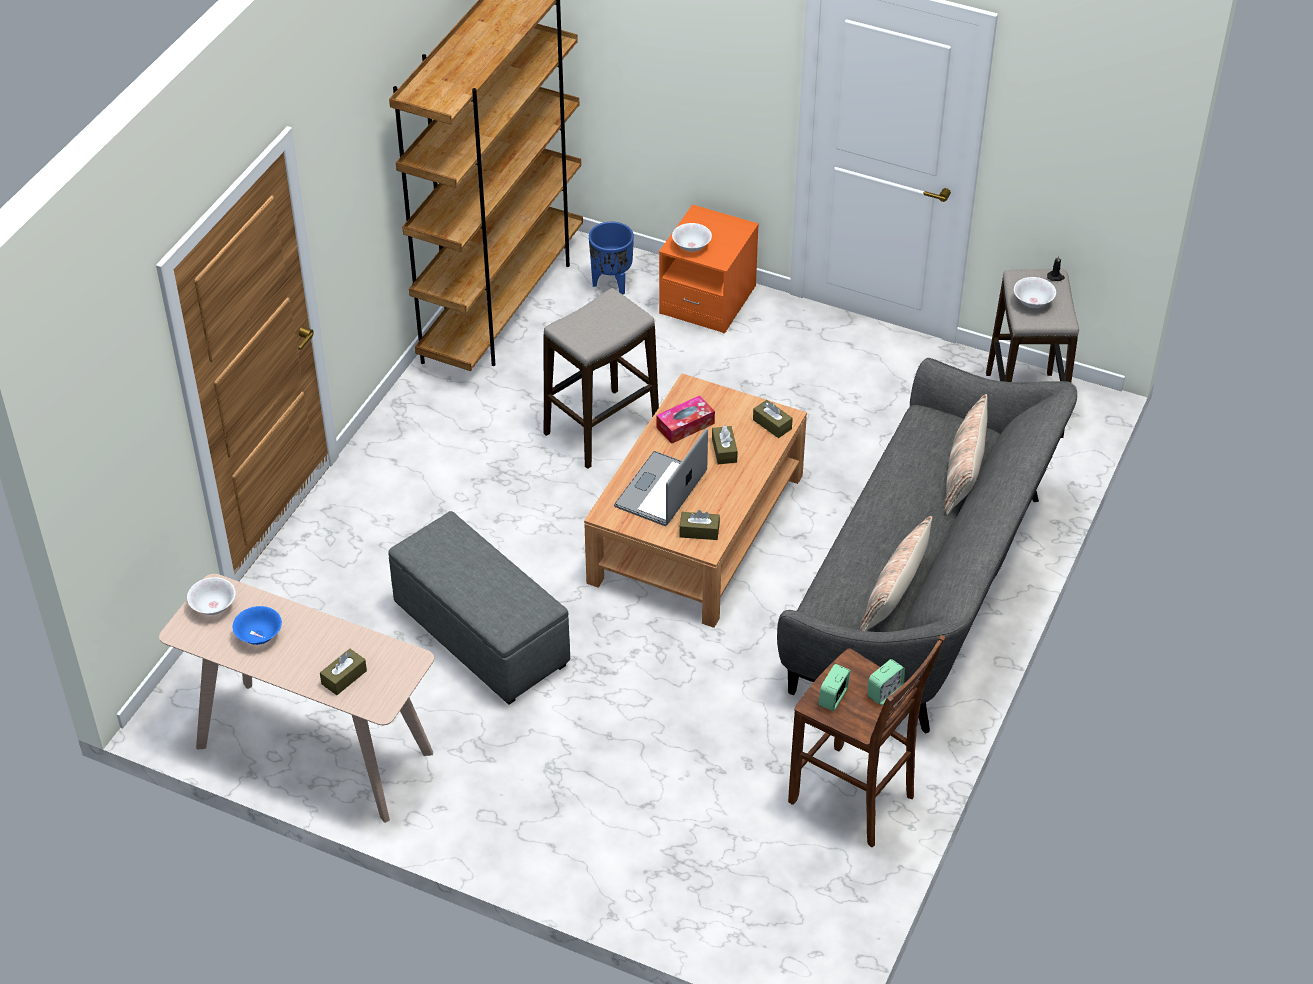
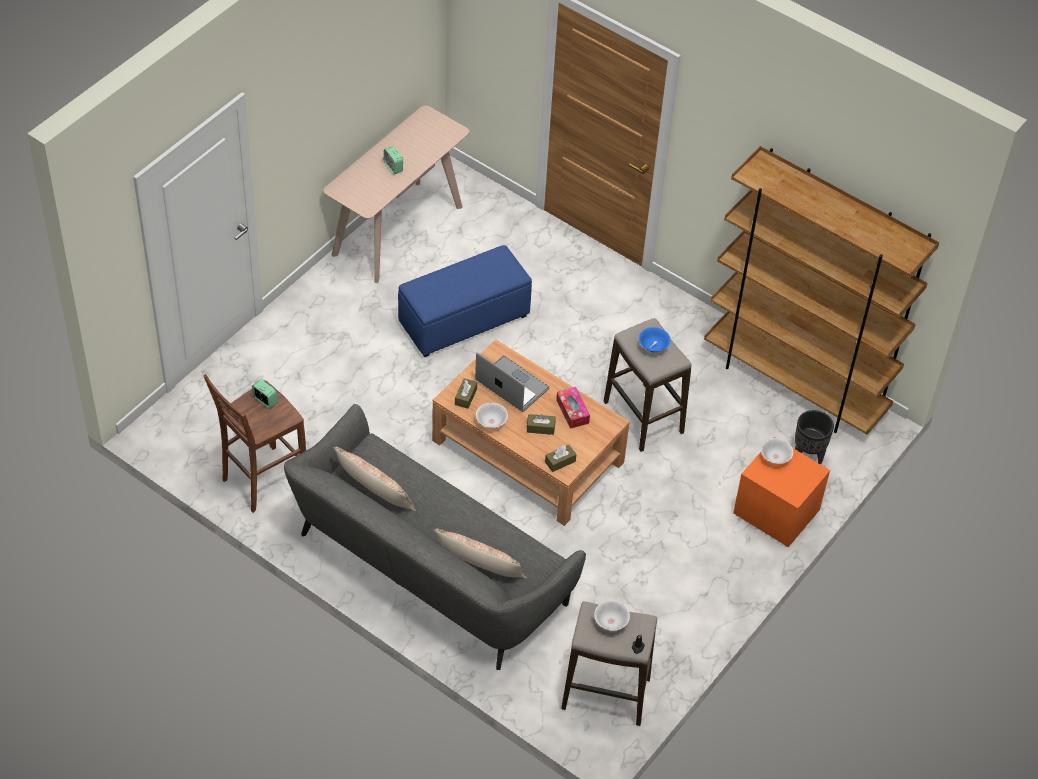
camera: 100 degrees right, 5 degrees up
(213, 607) = (441, 129): white bowl -> white bowl (491, 422)
(259, 635) = (411, 145): blue bowl -> blue bowl (653, 346)
(344, 677) = (365, 177): brown tissue box -> none
(480, 634) = (465, 319): grey ottoman -> blue ottoman
(611, 284) = (808, 455): blue planter -> black planter
(884, 693) = (259, 428): alarm clock -> alarm clock (393, 167)

